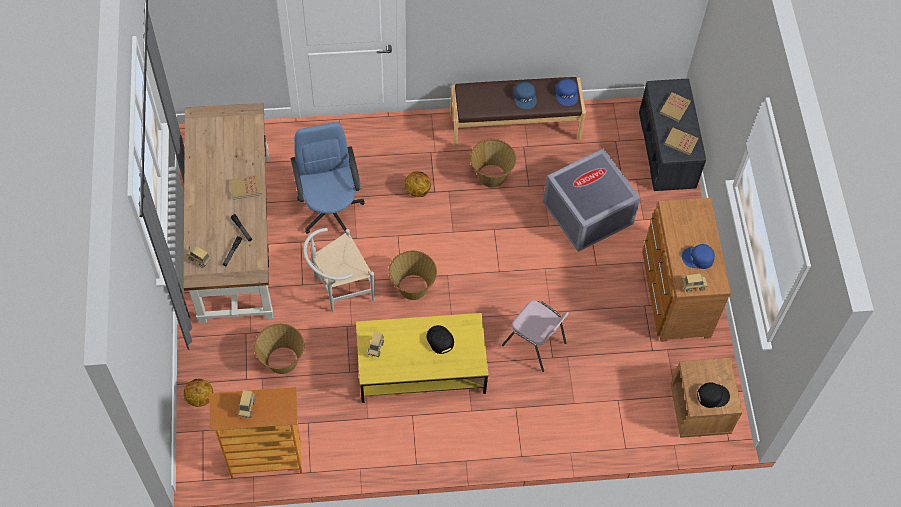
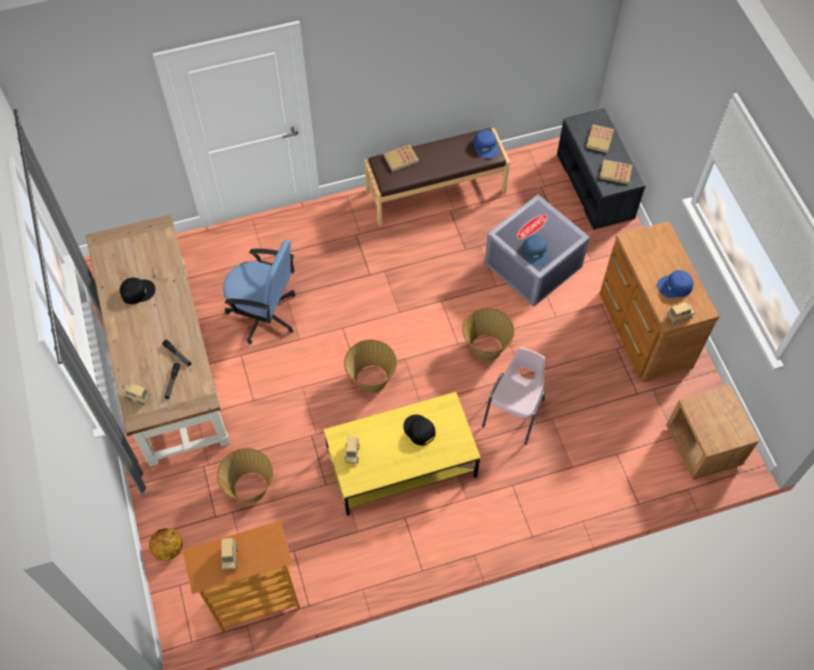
camera: 10 degrees left, 0 degrees up
(245, 188) = (172, 308): book -> book (401, 159)
(330, 209) = (264, 314): blue office chair -> blue office chair turned 135 degrees clockwise
(339, 289) = (293, 397): white chair -> none
(417, 190) = (351, 277): basketball -> none
(491, 175) = (424, 246): basket -> basket (486, 347)
(525, 97) = (444, 157): blue cap -> blue cap (536, 252)
(534, 344) = (514, 413): pink chair -> pink chair turned 90 degrees counterclockwise
(712, 395) = (723, 429): black cap -> black cap (137, 291)

